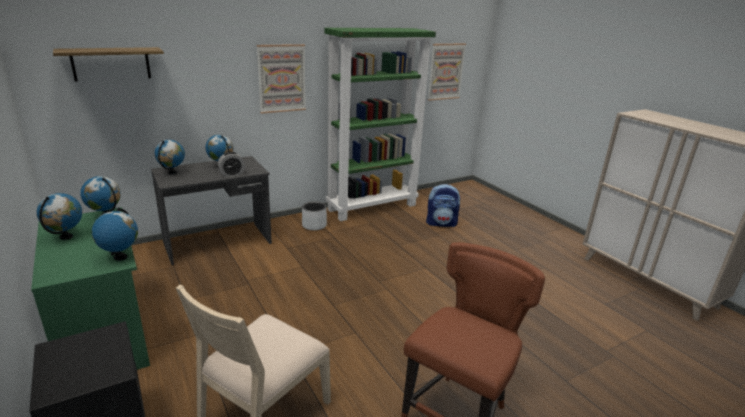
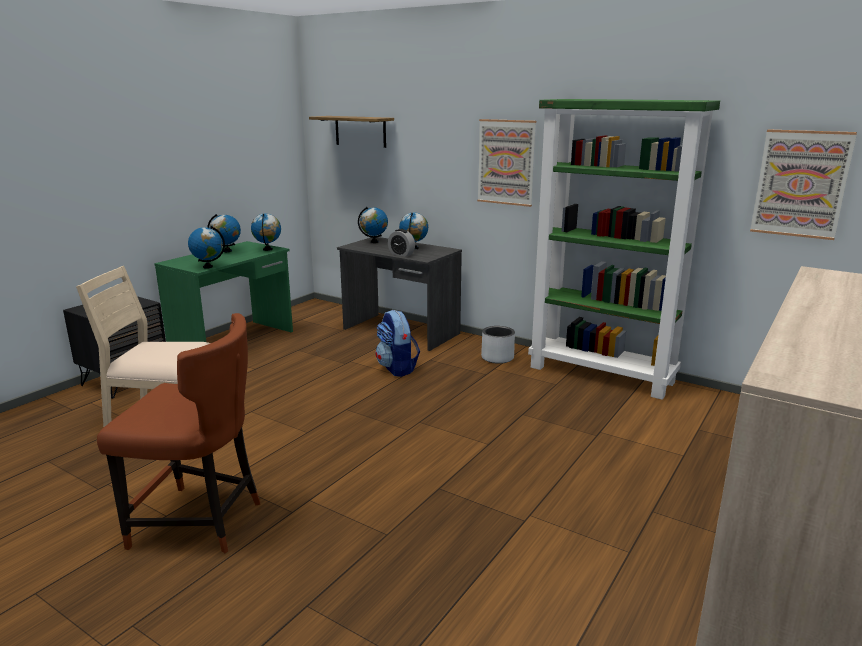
camera: 65 degrees right, 5 degrees down
(441, 223) = (637, 430): backpack -> backpack (397, 368)

